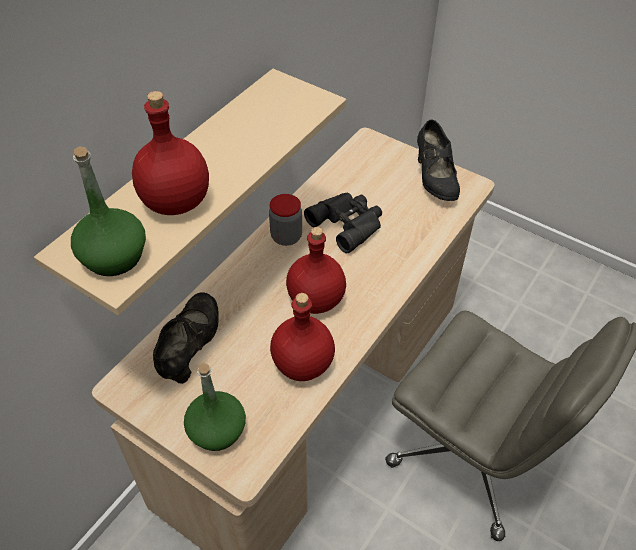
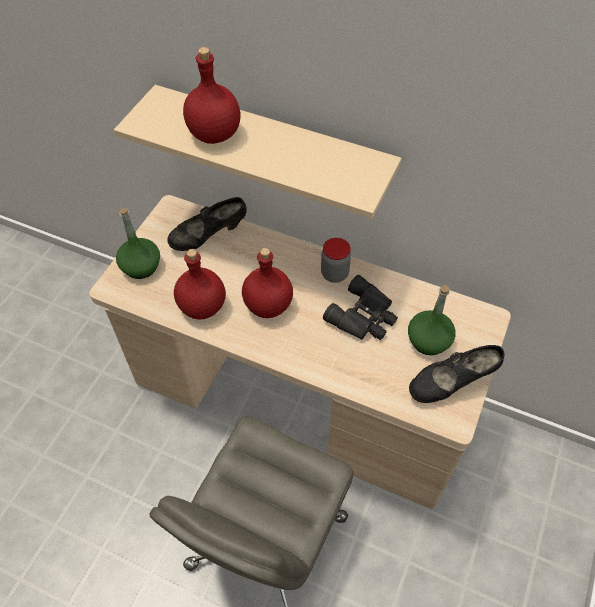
camera: 80 degrees right, 5 degrees up
(114, 256) = (157, 118): green bottle -> green bottle (428, 341)
(191, 347) = (209, 237): black shoe -> black shoe turned 150 degrees clockwise

